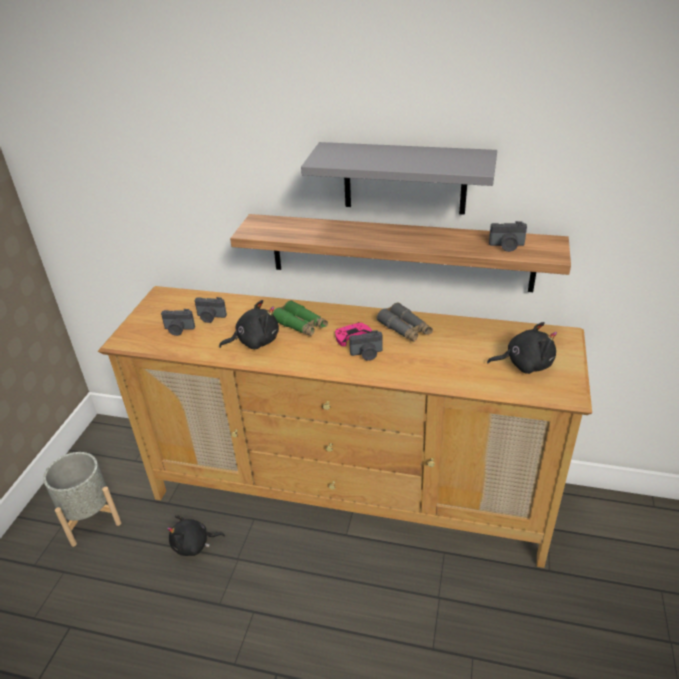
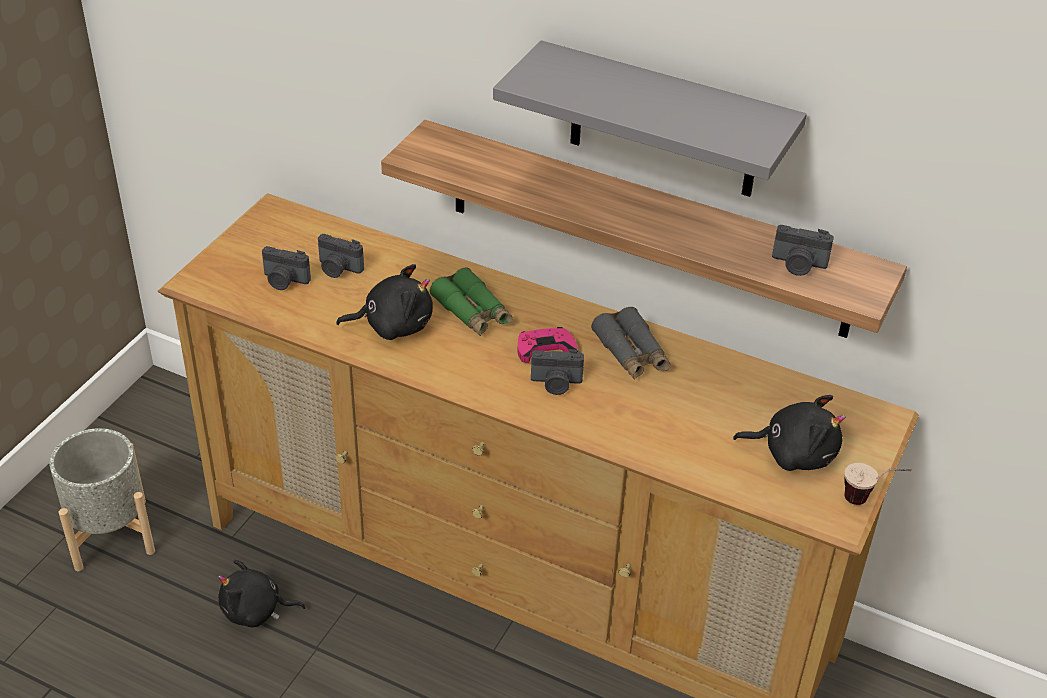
camera: 10 degrees right, 5 degrees up
(582, 381) = (869, 500): none -> cup

